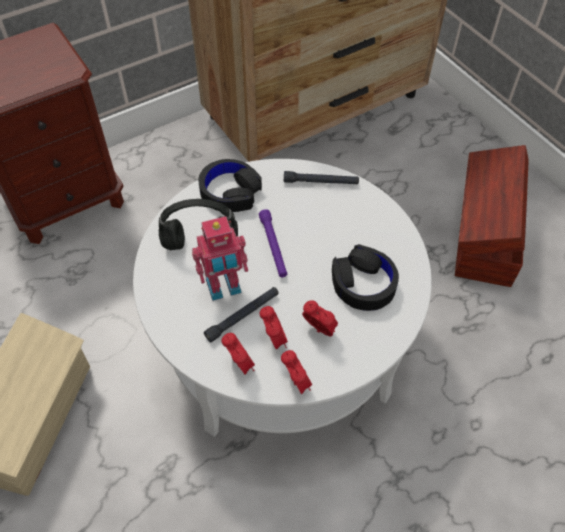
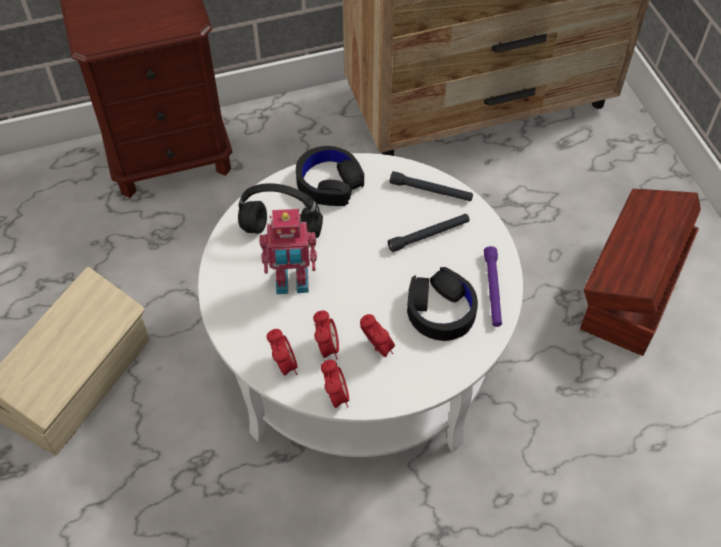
camera: 15 degrees right, 0 degrees up
(243, 316) = (302, 317): black flashlight -> black flashlight (429, 235)
(273, 247) = (357, 251): purple flashlight -> purple flashlight (492, 290)

